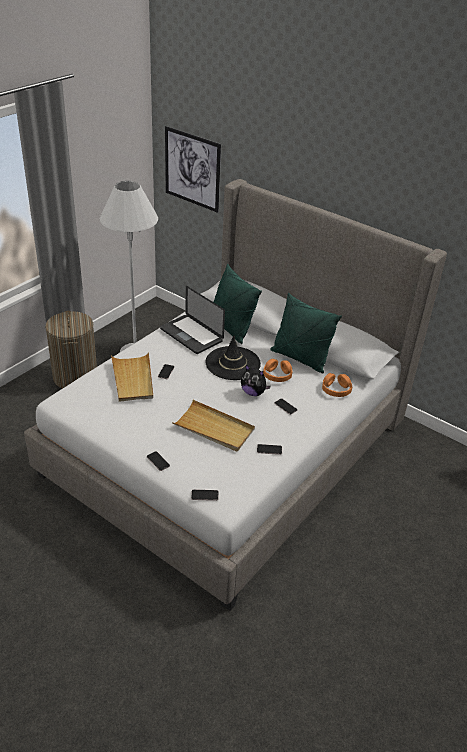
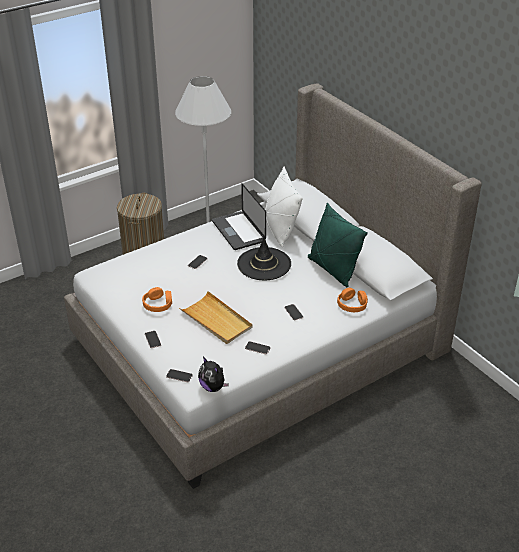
camera: 20 degrees right, 0 degrees up
(133, 379) = (164, 264): beige tray -> none
(192, 169) = (282, 68): picture -> none
(230, 328) = (280, 230): green pillow -> white pillow
(253, 392) = (270, 294): plush toy -> plush toy (213, 387)
(277, 375) = (301, 282): orange headphones -> orange headphones (158, 304)

